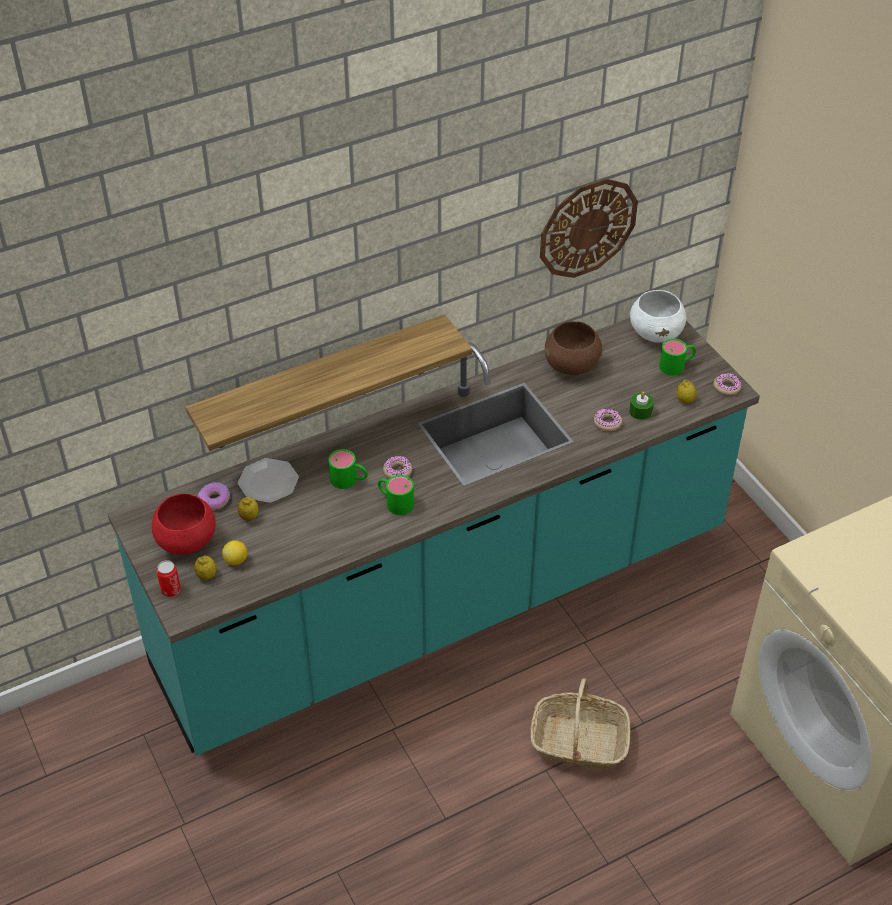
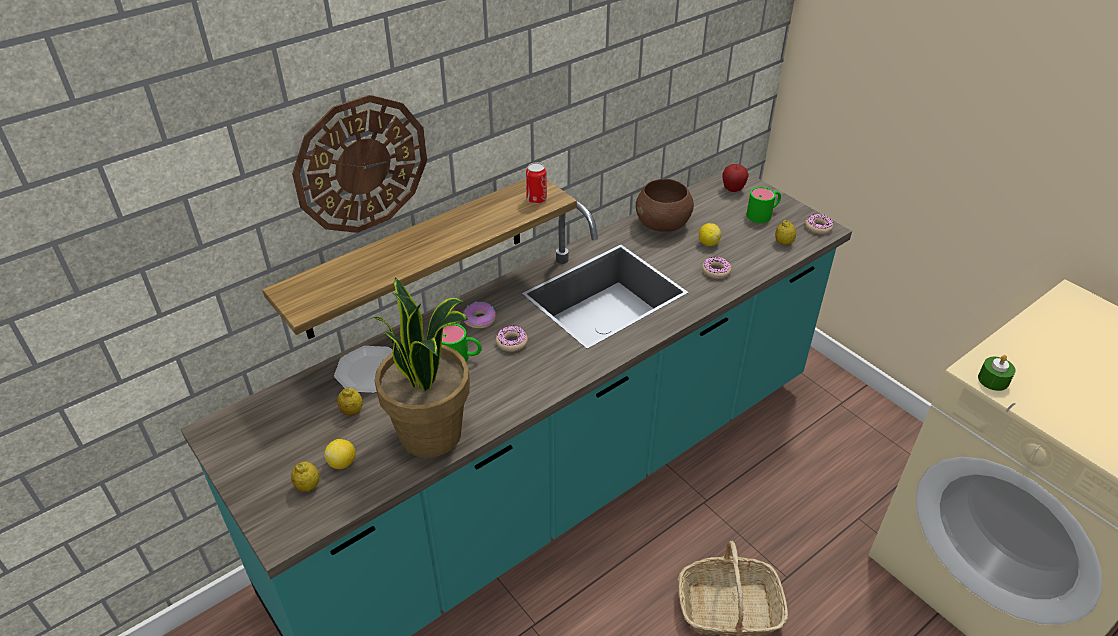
camera: 10 degrees left, 5 degrees down
(171, 590) = (264, 510): can -> can (536, 199)
(186, 541) = (279, 448): red bowl -> none
(215, 499) = (309, 397): donut -> donut (480, 319)
(313, 545) = (432, 433): none -> potted plant
(395, 502) = (516, 374): green mug -> none
(587, 227) = (669, 77): wall clock -> wall clock (361, 165)
(610, 391) = (708, 243): none -> lemon
(640, 411) = (744, 257): green candle -> green candle (993, 380)
(656, 333) = (733, 189): white bowl -> apple

